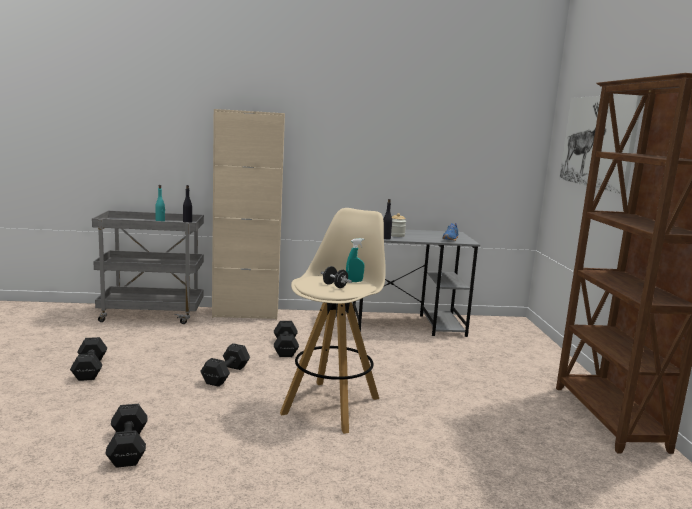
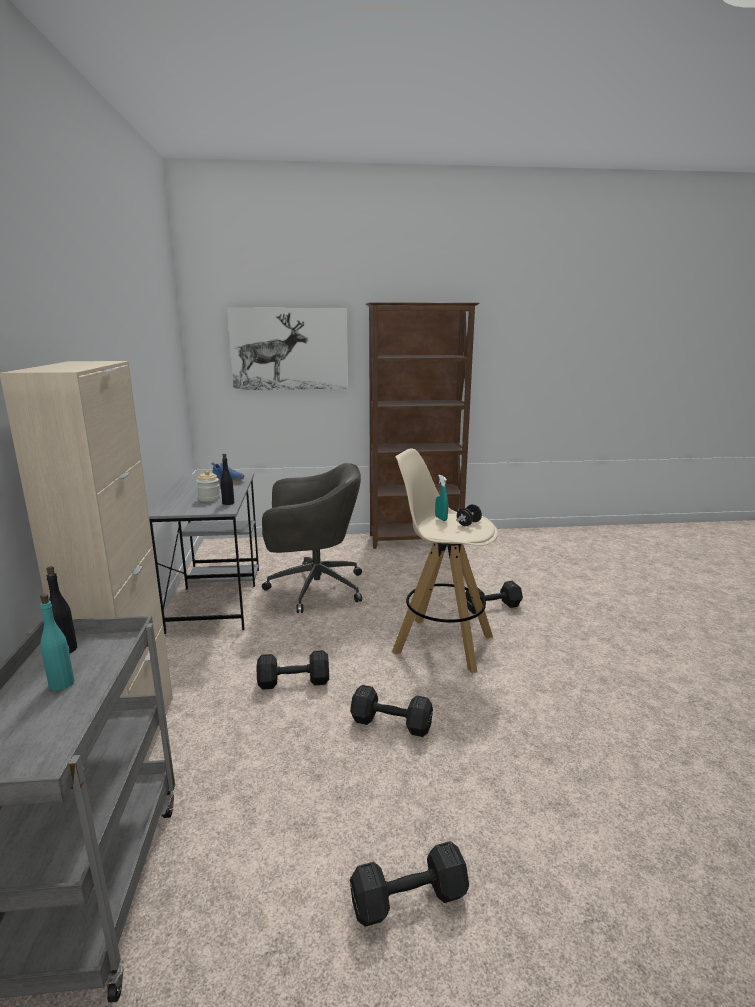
camera: 90 degrees left, 5 degrees up
(128, 446) = (599, 770): black dumbbell -> black dumbbell (491, 607)
(436, 356) = (313, 588): none -> grey office chair

